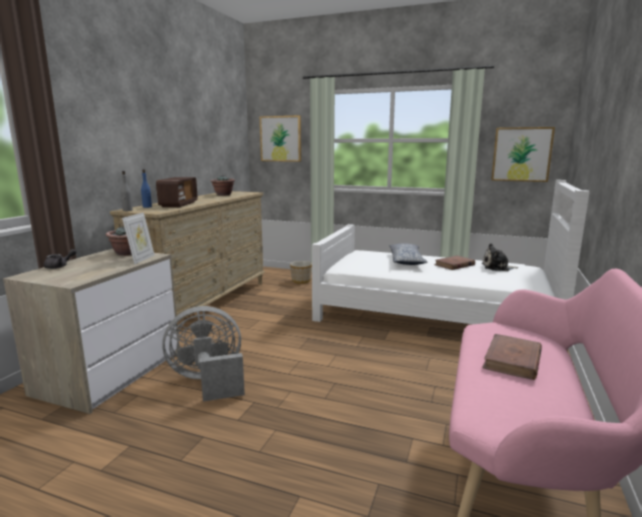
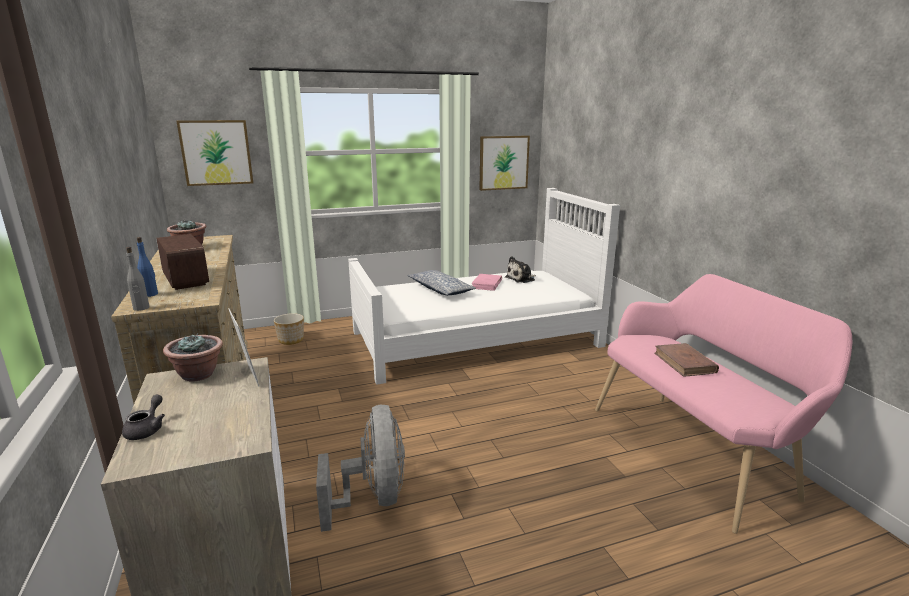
camera: 40 degrees left, 5 degrees up
(208, 381) = (373, 498): grey fan -> grey fan turned 135 degrees clockwise
(454, 265) = (486, 284): brown book -> pink book

